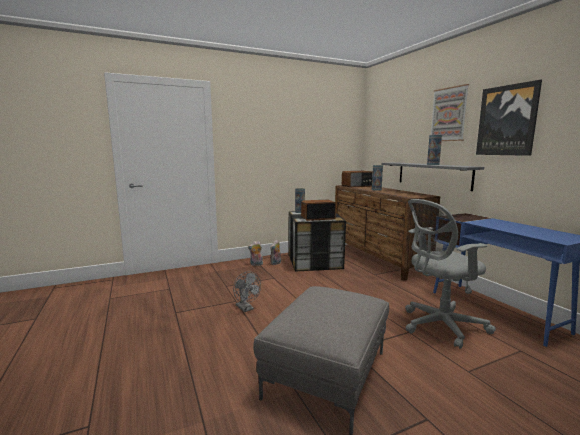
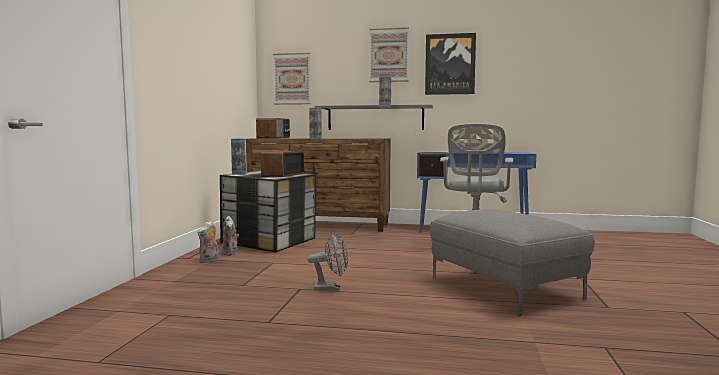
camera: 55 degrees left, 5 degrees down
(381, 139) = (292, 79): none -> picture

